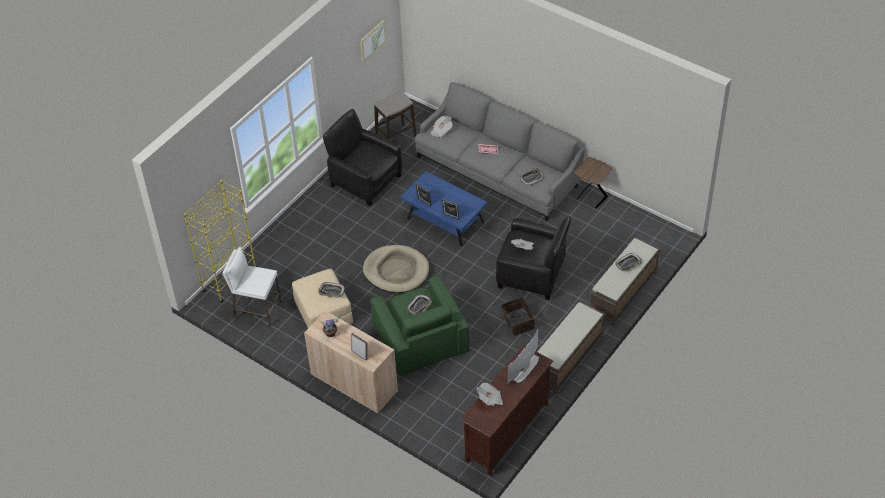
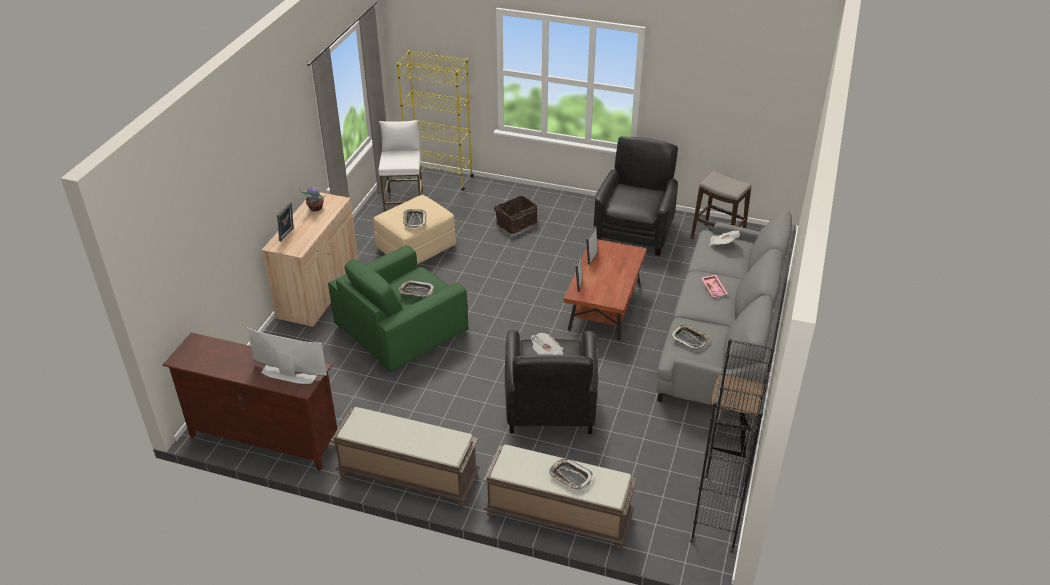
camera: 70 degrees right, 10 degrees down
(372, 40) = (757, 97): picture -> none
(396, 271) = (502, 286): beige dog bed -> none
(445, 221) = (604, 307): blue coffee table -> brown coffee table
(490, 399) = (228, 351): newspaper -> none
(517, 322) = (457, 409): basket -> basket (515, 223)
(643, 221) = (719, 512): none -> black bookcase

